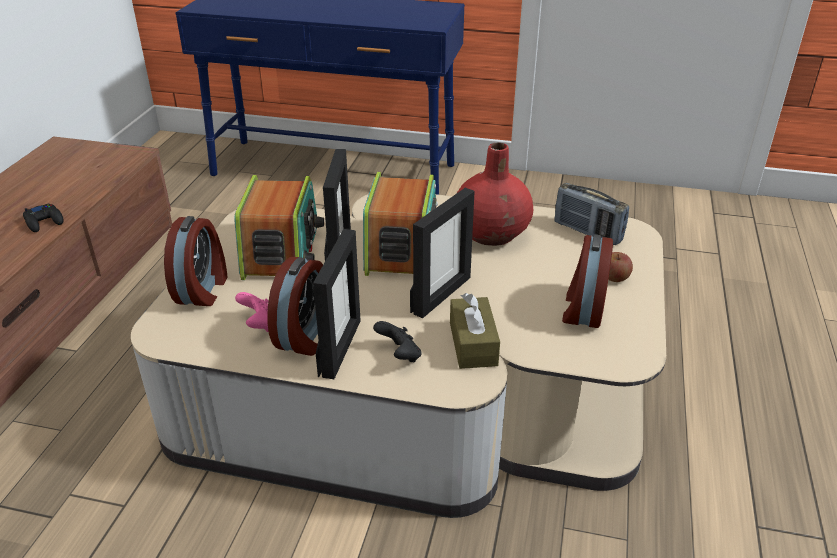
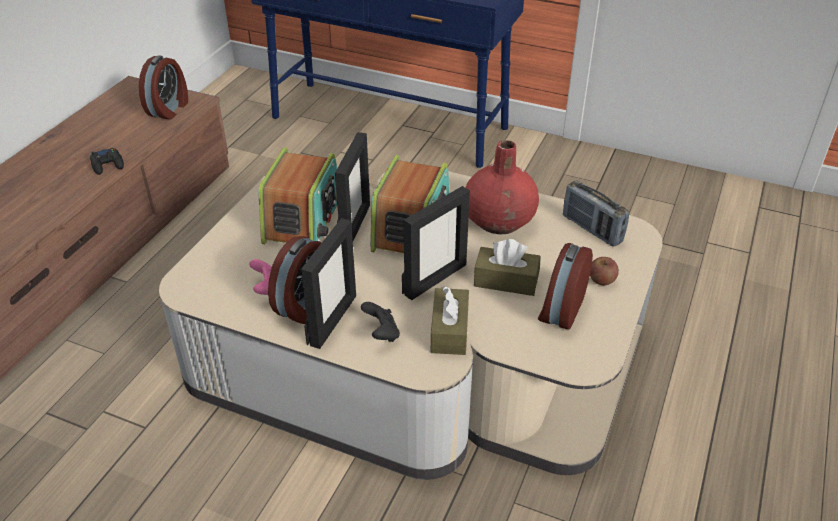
camera: 10 degrees right, 5 degrees up
(203, 289) = (227, 249): alarm clock -> alarm clock (169, 109)
(517, 288) = (506, 281): none -> brown tissue box

